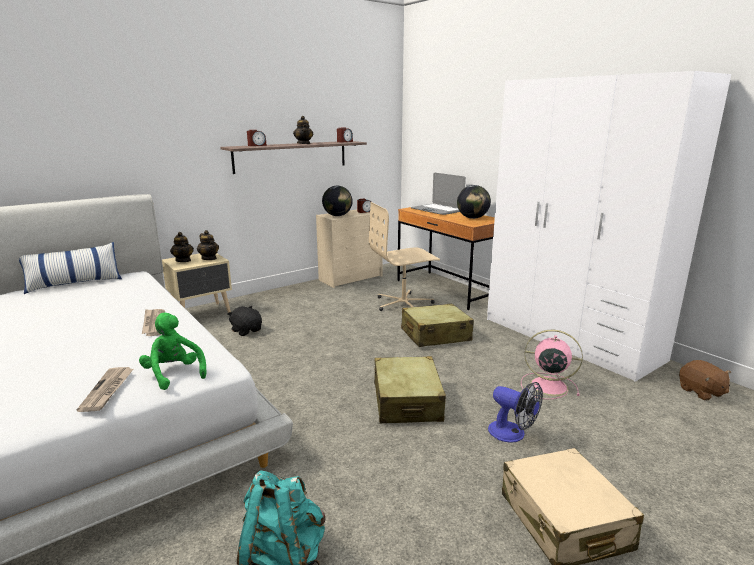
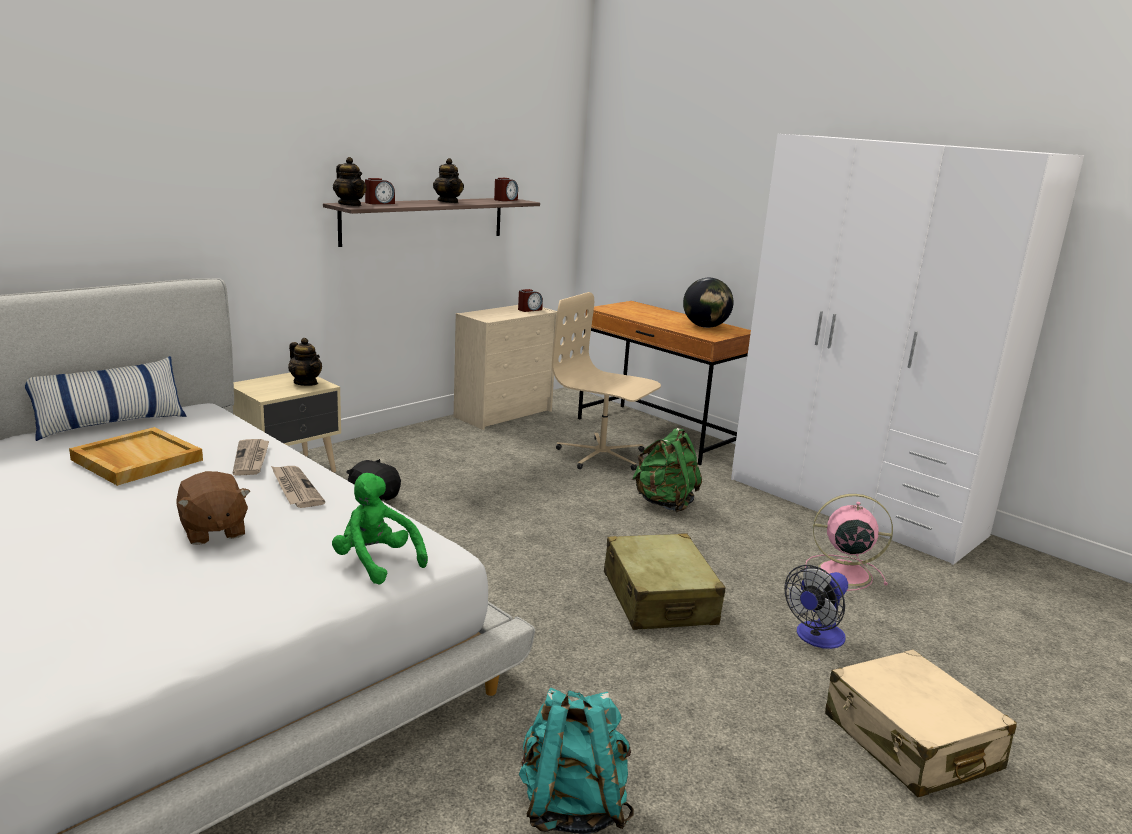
camera: 10 degrees left, 0 degrees up
(71, 305) = (136, 460): none -> beige tray
(107, 390) = (295, 587): newspaper -> newspaper (252, 459)
(183, 260) = (265, 386): teapot -> teapot (350, 205)
(337, 216) = (491, 316): globe -> none
(404, 304) = (601, 455): beige office chair -> beige office chair turned 60 degrees clockwise
(435, 335) = (665, 503): beige suitcase -> green backpack
(437, 210) = (645, 311): laptop -> none
(512, 434) = (815, 638): fan -> fan turned 105 degrees clockwise
(701, 392) = (1037, 576): brown plush toy -> brown plush toy (213, 531)

